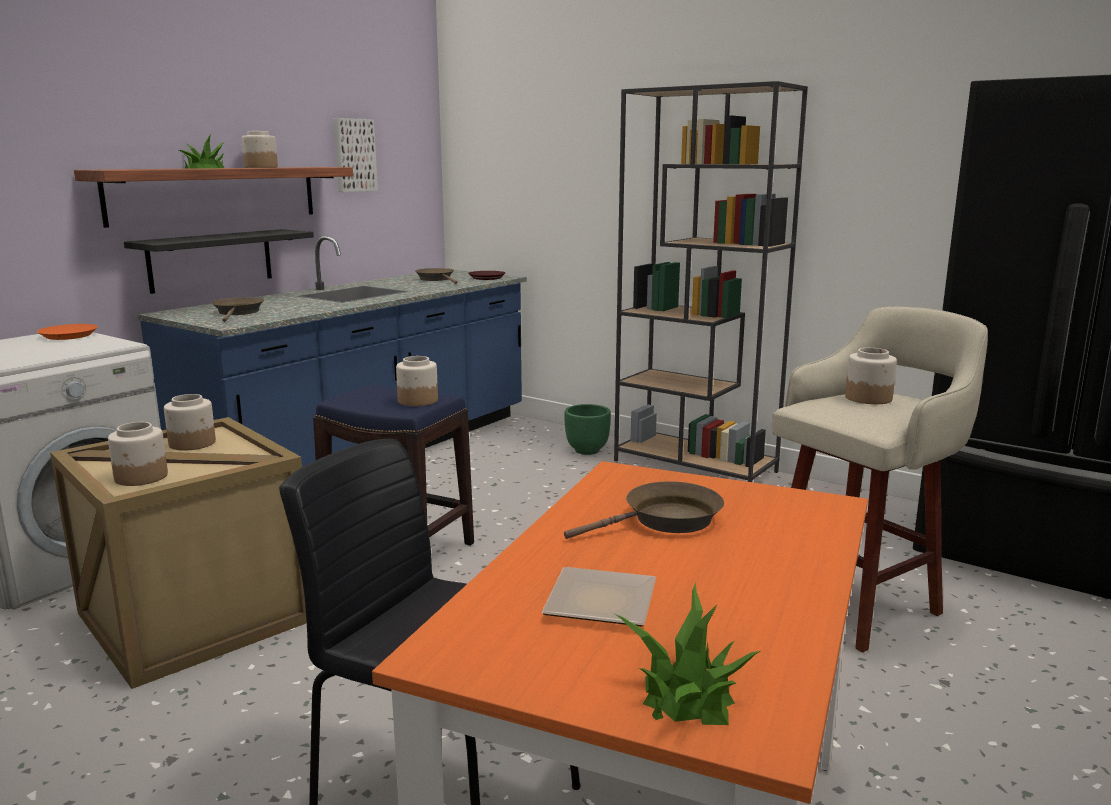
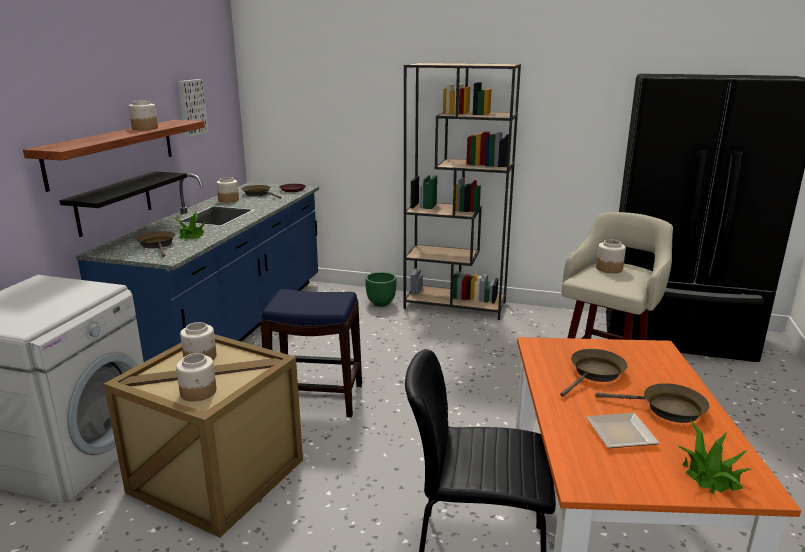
camera: 20 degrees left, 5 degrees up
(68, 336) = (46, 284): orange plate -> none
(205, 168) = (113, 135): potted plant -> potted plant (192, 235)
(417, 401) = (331, 300): jar -> jar (228, 200)
(732, 585) = (667, 409): none -> brown frying pan

